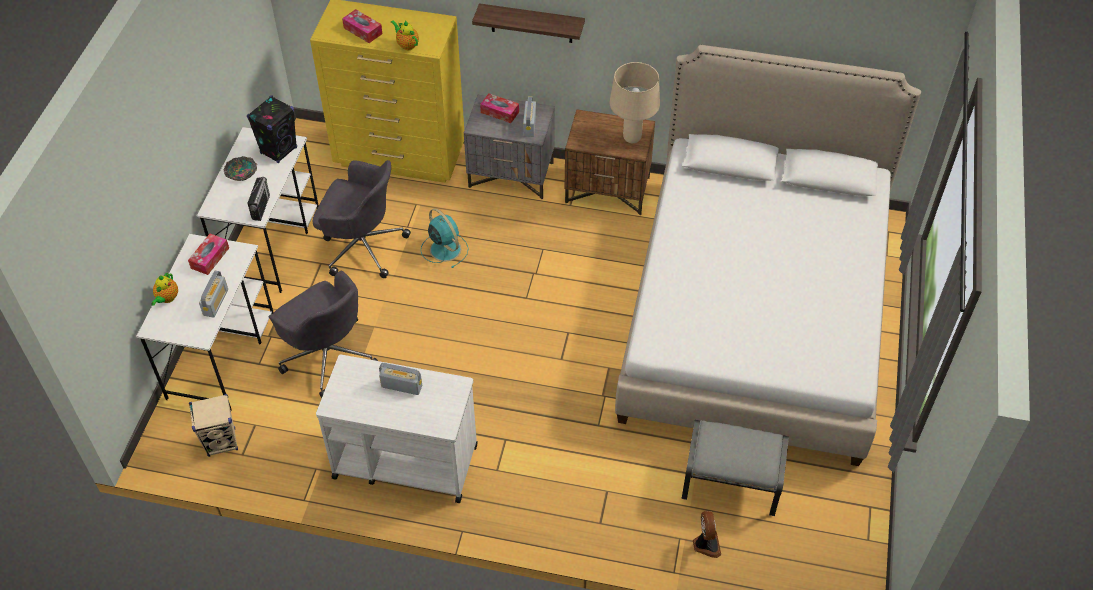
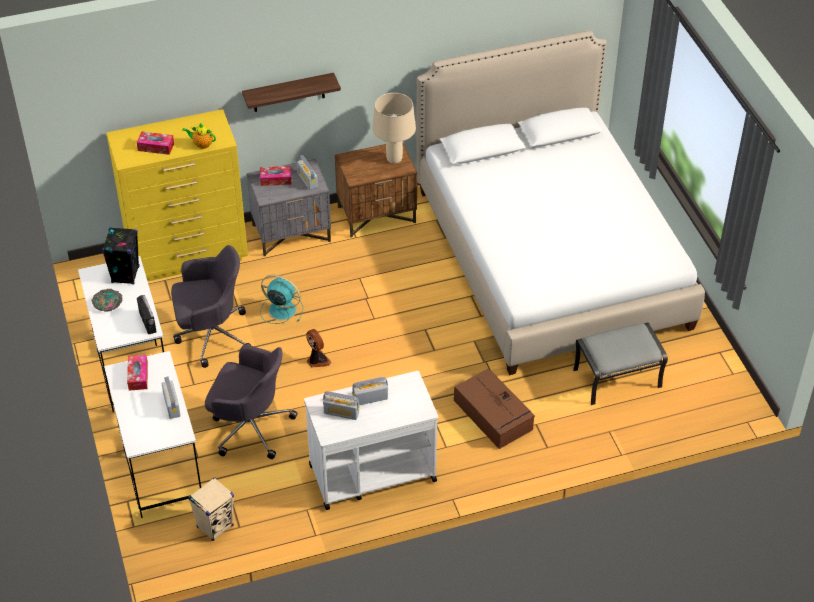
camera: 30 degrees left, 5 degrees down
(167, 298) = (128, 420): teapot -> none
(362, 388) = (341, 413): none -> radio
(569, 460) = (493, 416): none -> brown storage box
(706, 544) = (629, 426): fan -> fan (317, 360)

